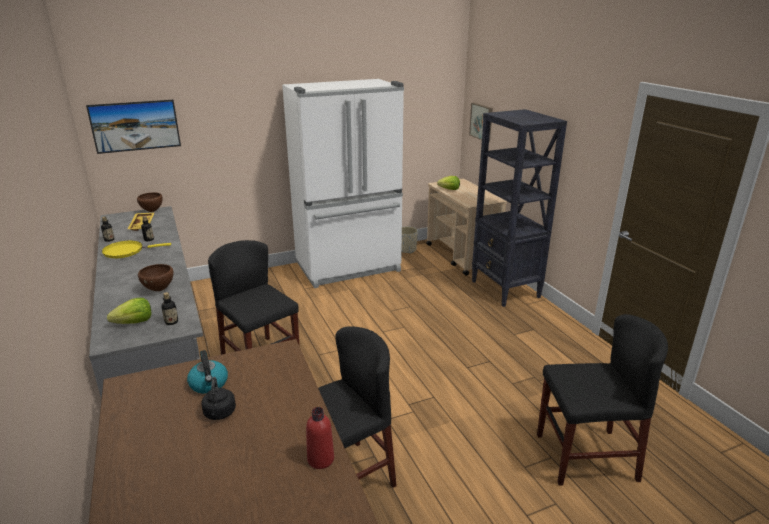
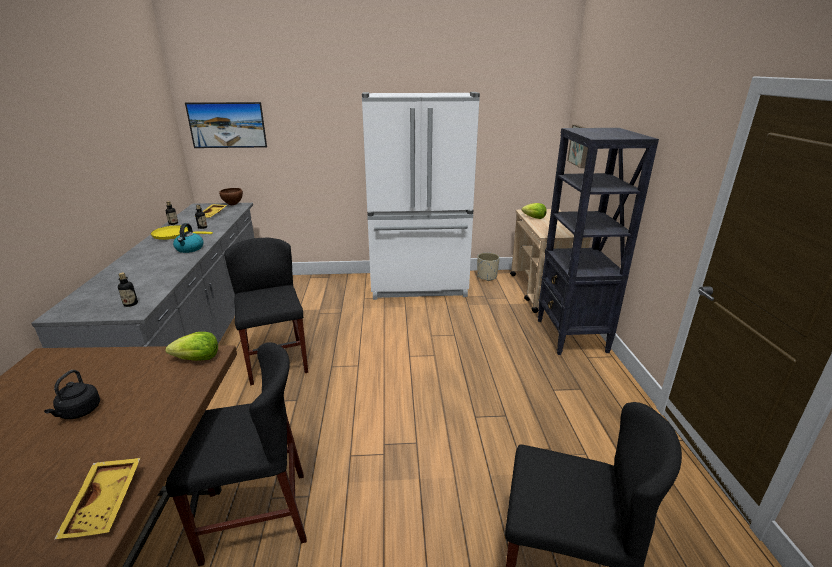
camera: 20 degrees right, 0 degrees up
(134, 322) = (102, 298): lettuce -> lettuce (197, 359)
(159, 289) = (158, 272): brown bowl -> none
(209, 384) = (107, 376): kettle -> kettle (189, 249)
(320, 459) = (106, 503): red bottle -> yellow tray

